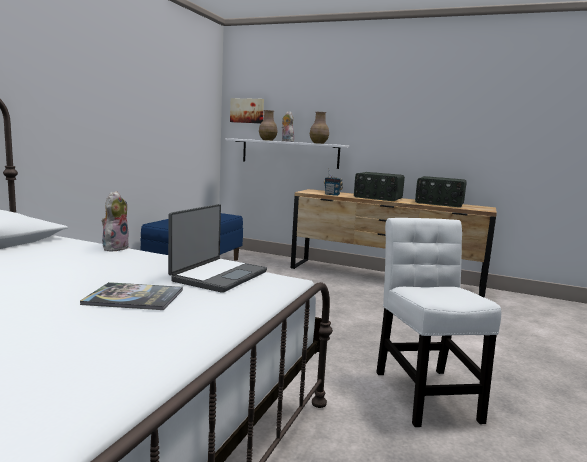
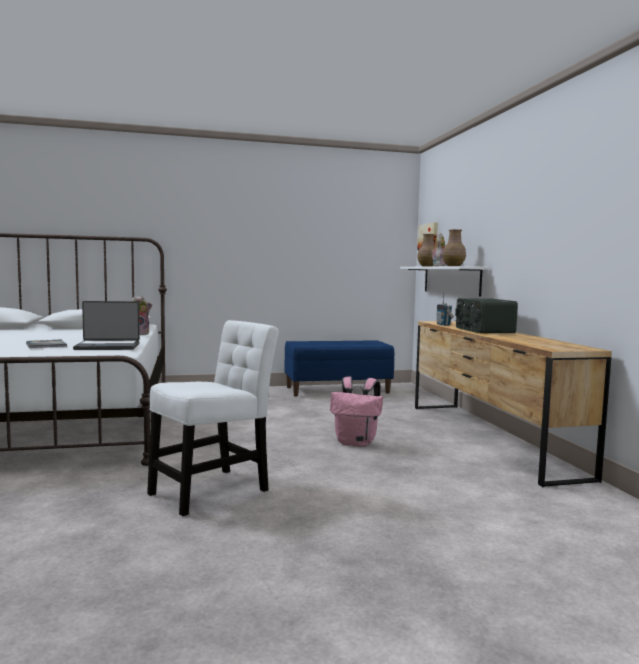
camera: 55 degrees right, 5 degrees down
(353, 309) = (356, 442): none -> pink backpack
(439, 203) = (533, 340): radio -> none

